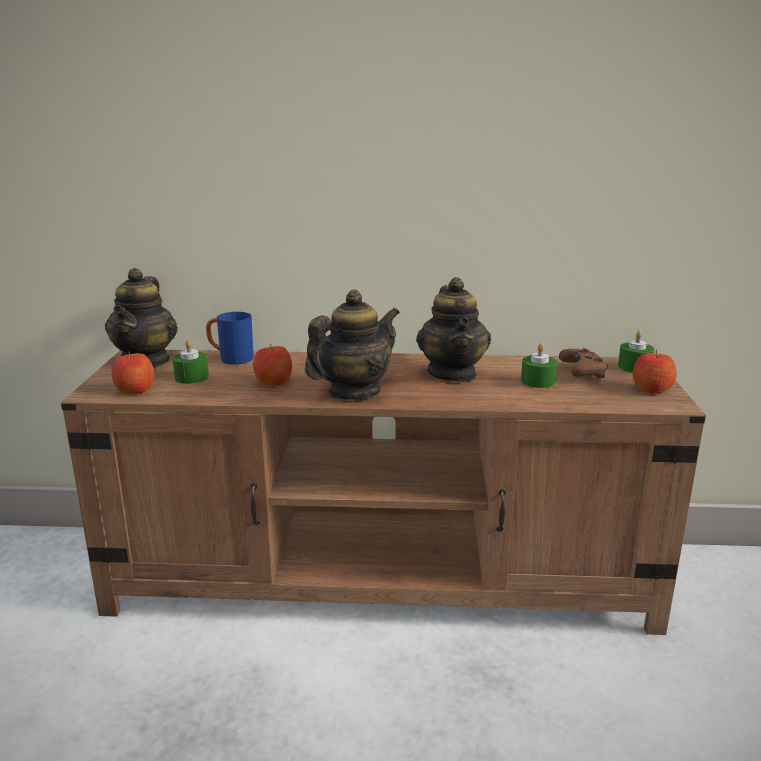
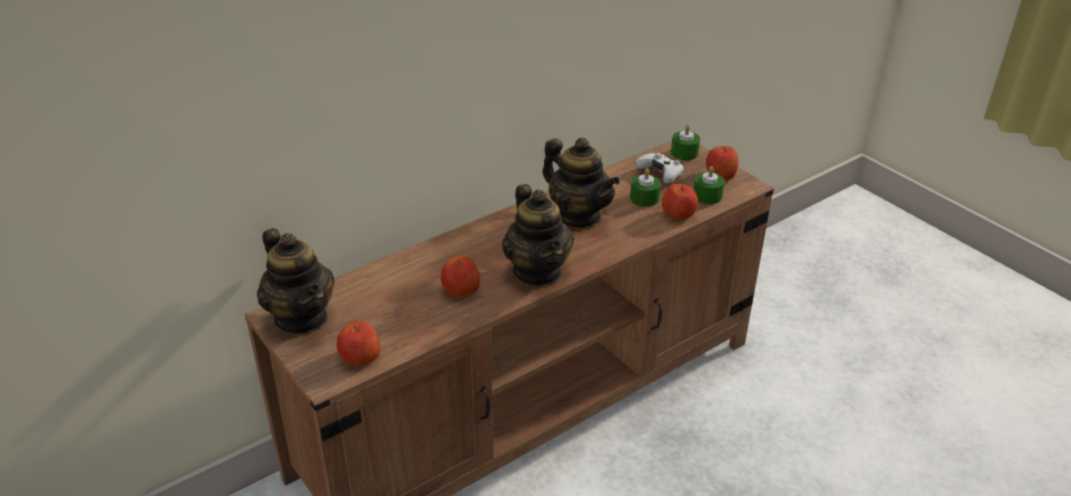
camera: 40 degrees left, 15 degrees up
(191, 377) = (382, 318): green candle -> green candle (707, 196)
(230, 359) = (377, 279): blue mug -> none
(354, 392) = (538, 271): teapot -> teapot turned 150 degrees clockwise
(555, 400) = (679, 214): none -> apple
(583, 372) = (660, 174): brown game controller -> white game controller

